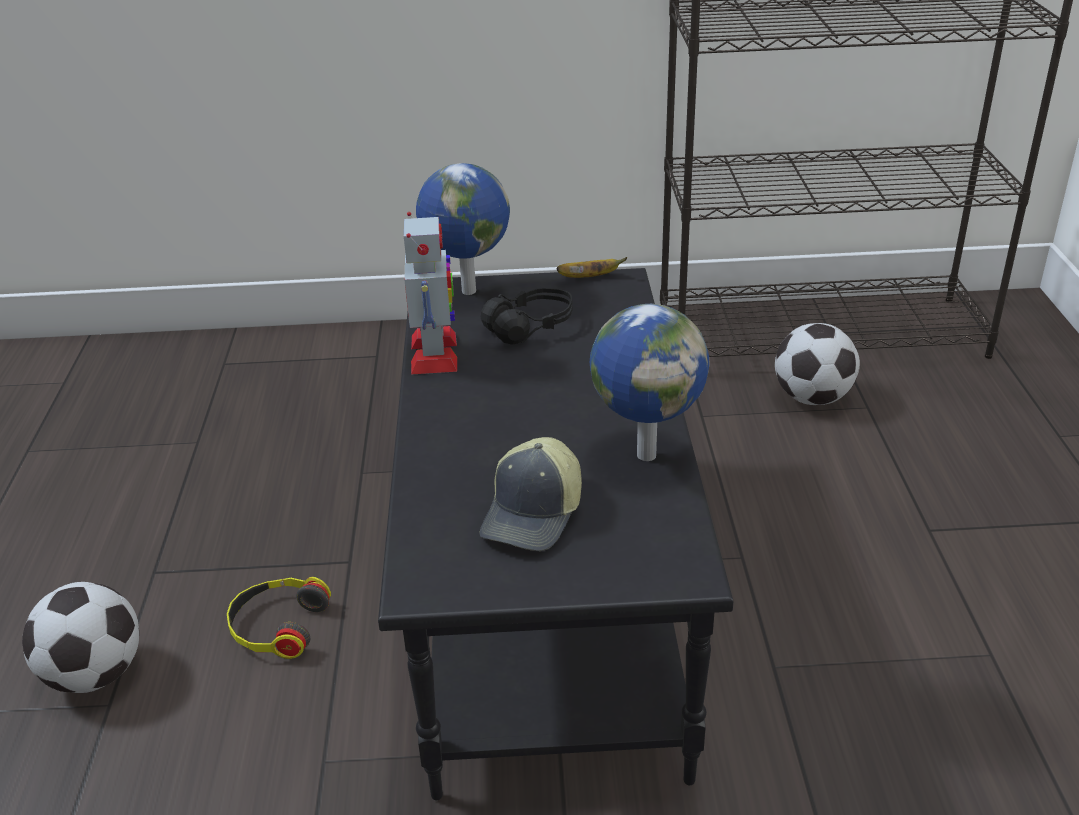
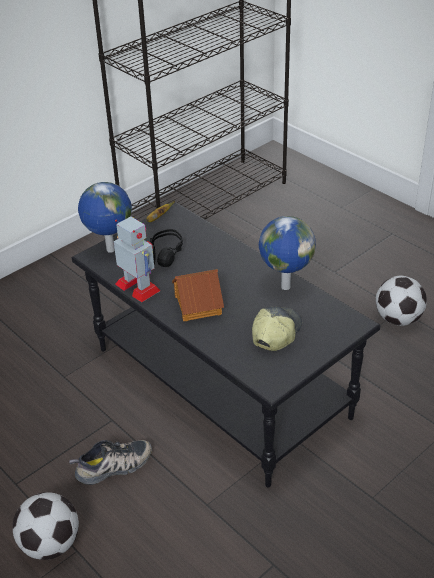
camera: 40 degrees left, 5 degrees up
(277, 625) = (114, 467): headphones -> shoe
(479, 414) = (197, 304): none -> toy house
(534, 514) = (275, 333): cap -> cap turned 135 degrees counterclockwise
(812, 398) = (233, 235): football -> football (397, 319)

